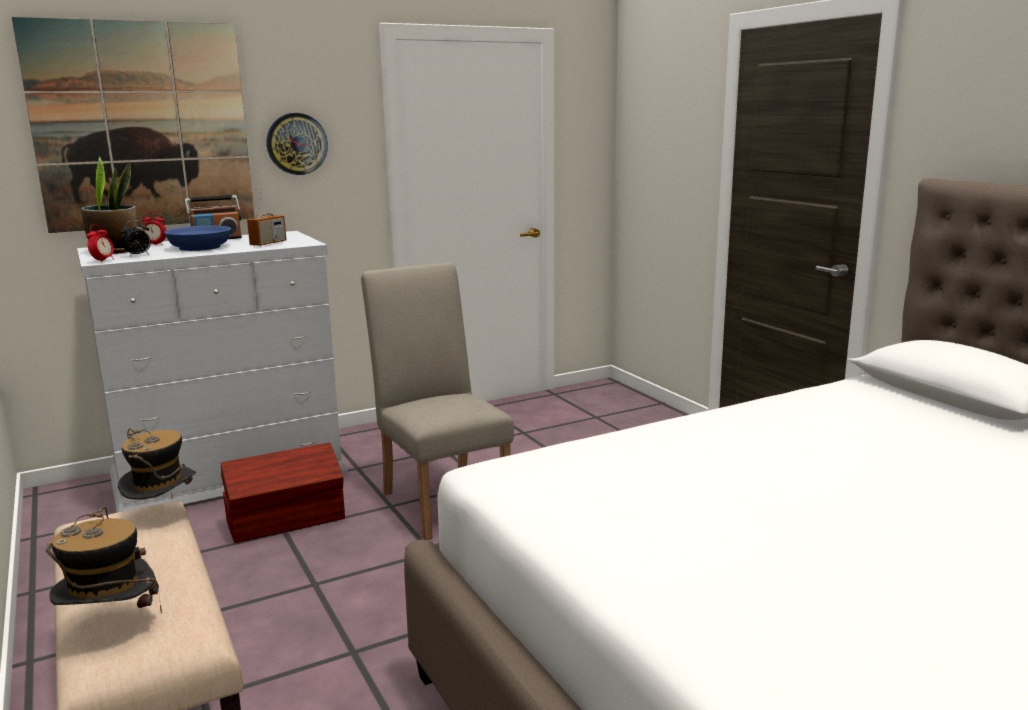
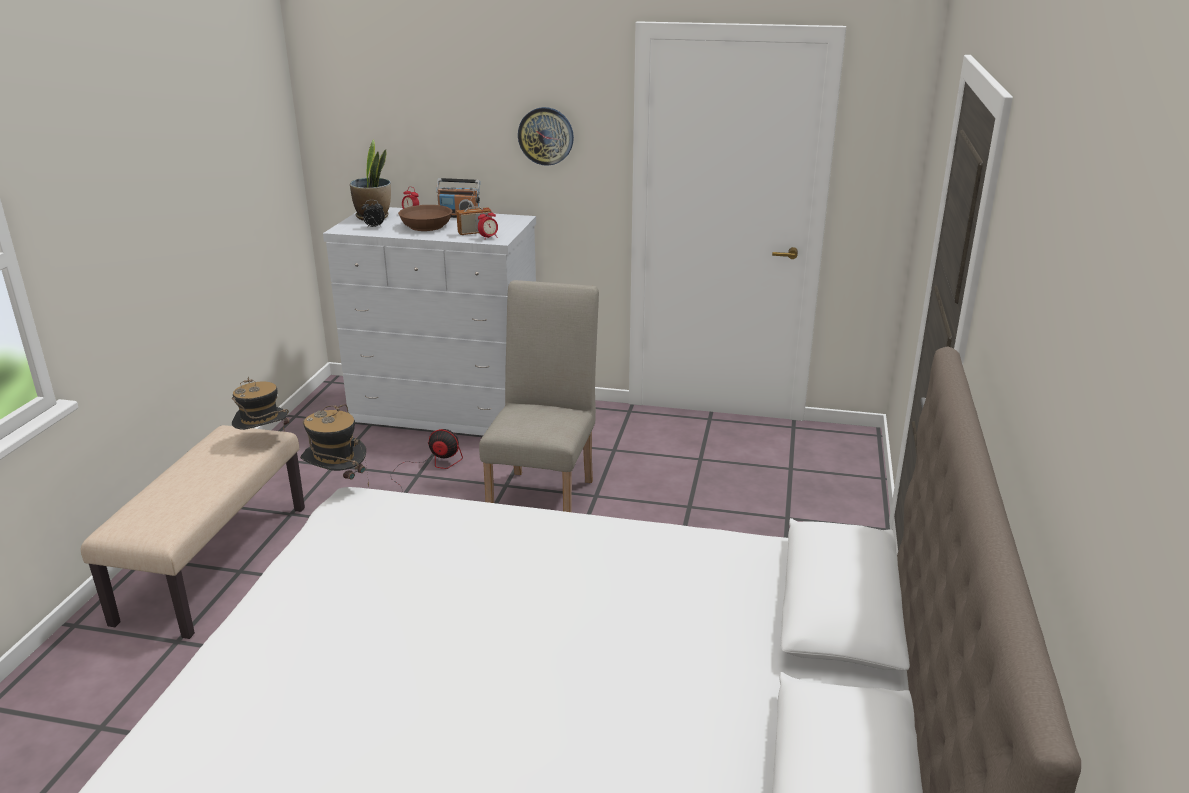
camera: 40 degrees right, 10 degrees up
(103, 261) = (343, 229): alarm clock -> alarm clock (488, 238)
(111, 628) = (144, 506): hat -> hat (337, 484)
(143, 126) = (420, 111): picture -> none
(199, 247) = (426, 226): blue bowl -> brown bowl
(287, 520) = (430, 467): brown storage box -> fan

